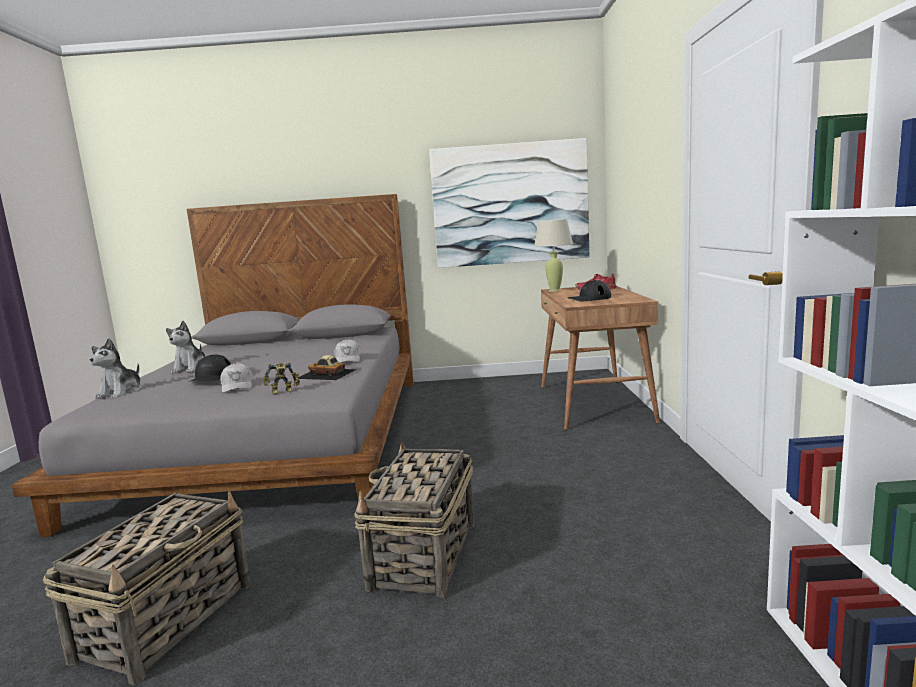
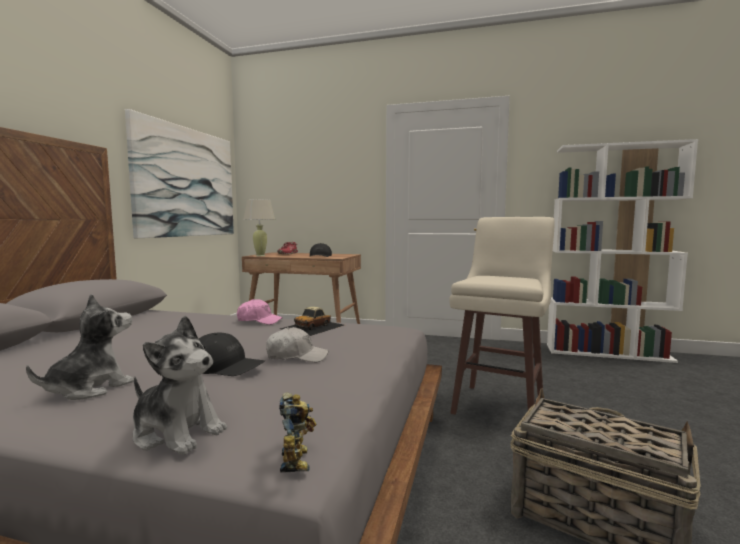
camera: 75 degrees left, 5 degrees down
(191, 368) = (90, 388): plush toy -> plush toy turned 75 degrees counterclockwise
(283, 392) = (362, 339): toy robot -> toy robot (298, 459)
(348, 359) = (259, 321): white cap -> pink cap
(423, 555) = (500, 405): basket -> beige stool

